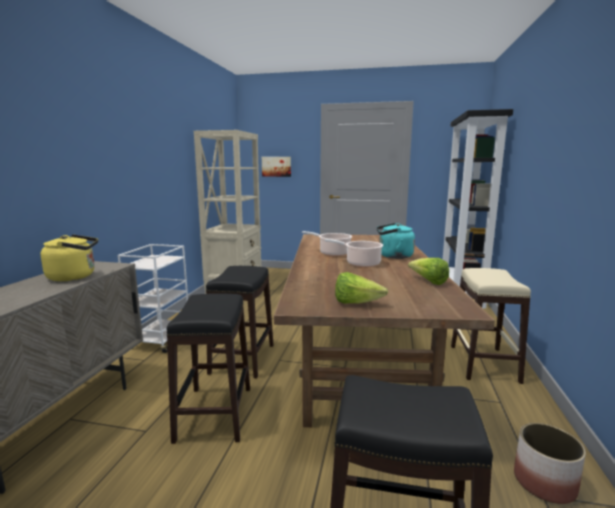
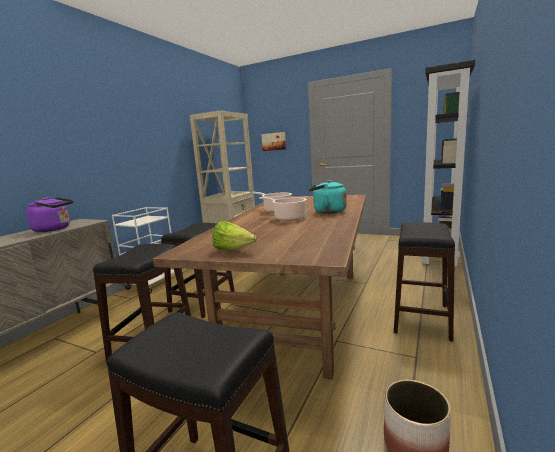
camera: 15 degrees right, 0 degrees up
(75, 276) = (54, 229): yellow kettle -> purple kettle
(428, 282) = (328, 232): lettuce -> none
(484, 363) = (422, 318): beige stool -> black stool

